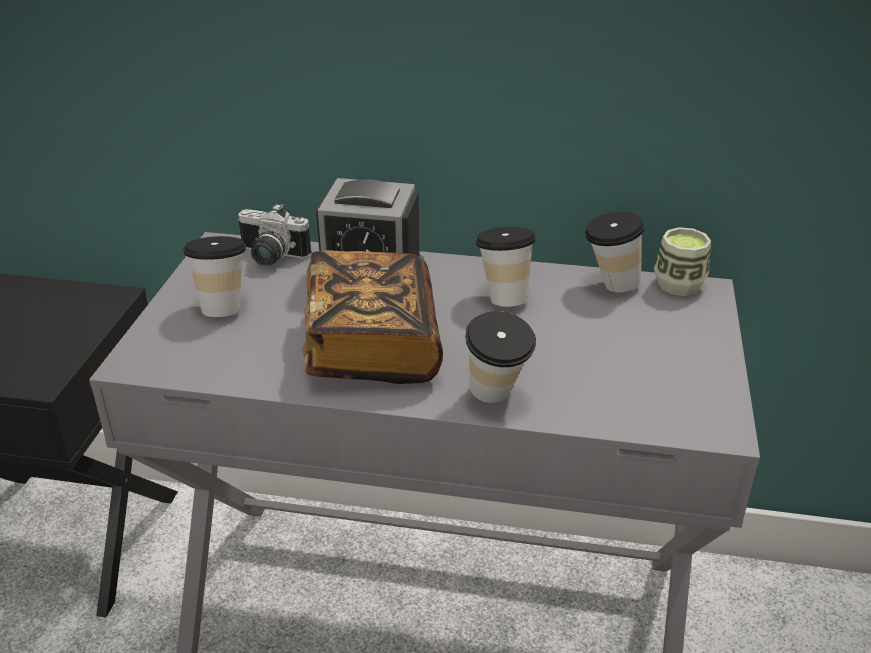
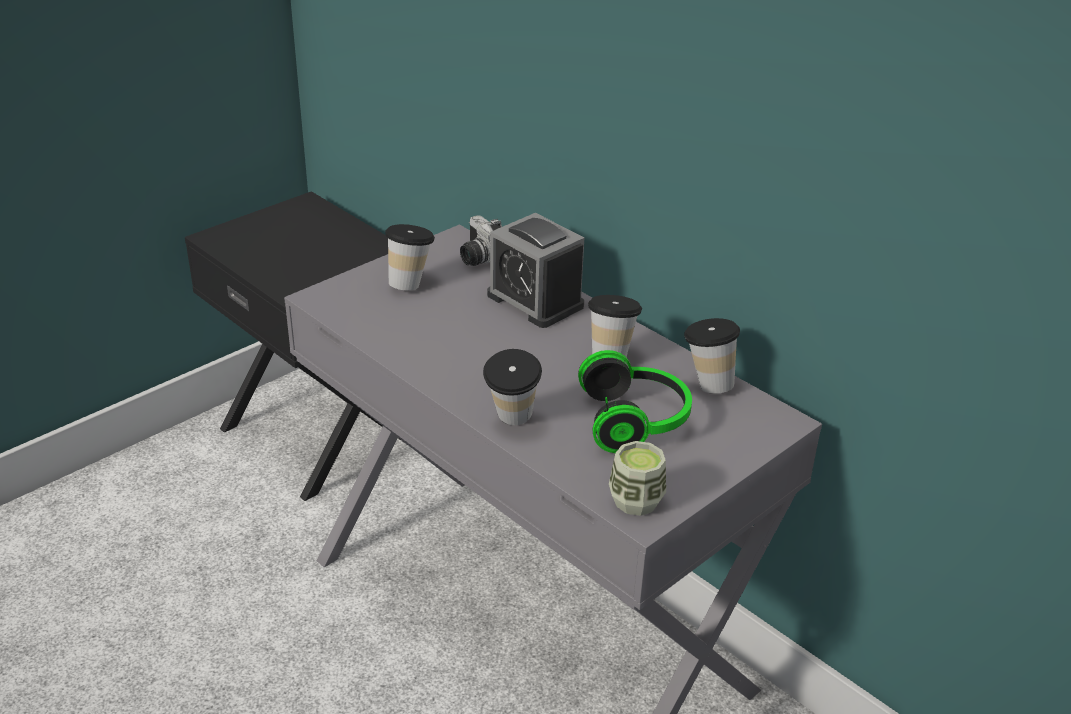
camera: 35 degrees right, 0 degrees up
(372, 346) = (473, 351): book -> none
(599, 344) = (636, 421): none -> headphones
(678, 285) = (766, 408): cup -> cup (636, 501)

